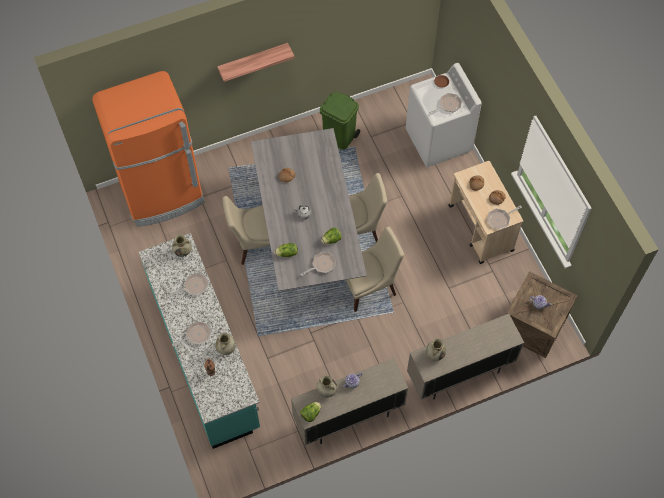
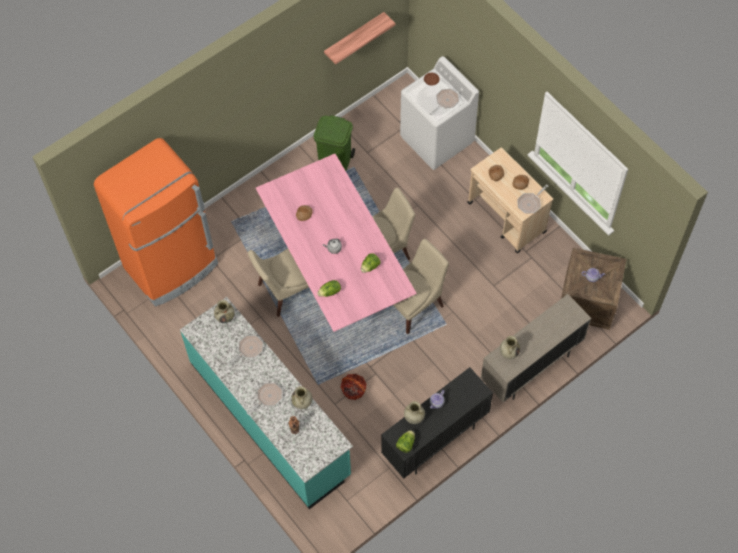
camera: 15 degrees left, 0 degrees up
(253, 60) = (241, 104): shelf -> shelf (354, 37)
(288, 349) = (353, 389): none -> basket
(308, 237) = (336, 271): grey dining table -> pink dining table
(322, 265) = (369, 294): frying pan -> none
(348, 417) = (435, 440): beige cabinet -> black cabinet

